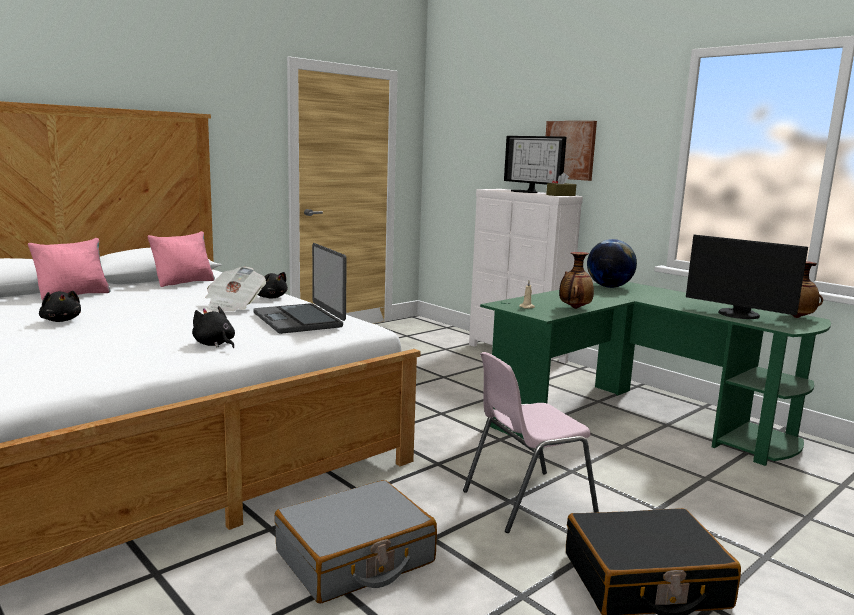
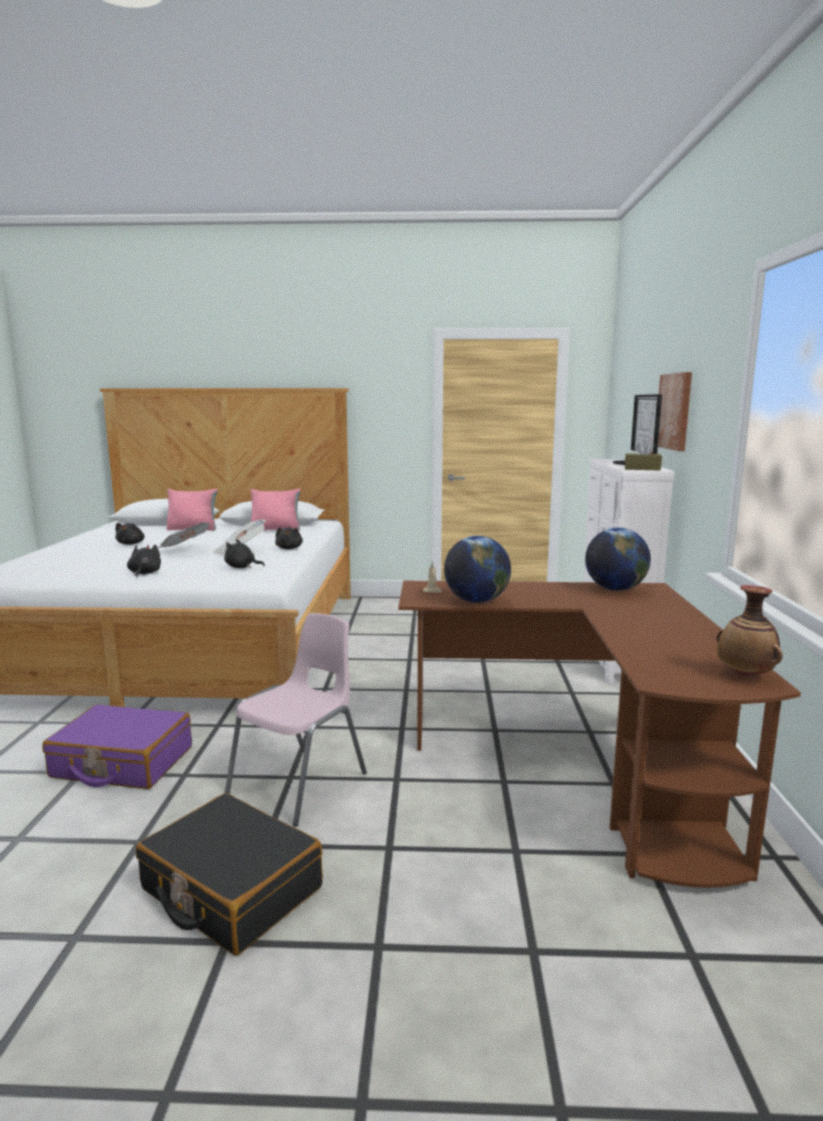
camera: 45 degrees right, 0 degrees up
(167, 314) = (185, 549): none -> newspaper
(299, 320) = (241, 567): laptop -> black plush toy
(355, 558) = (122, 763): grey suitcase -> purple suitcase
(526, 501) = (301, 783): pink chair -> pink chair turned 105 degrees clockwise
(574, 308) = (476, 601): vase -> globe
(635, 421) = (583, 765): green desk -> brown desk
(738, 315) = (658, 651): monitor -> none

